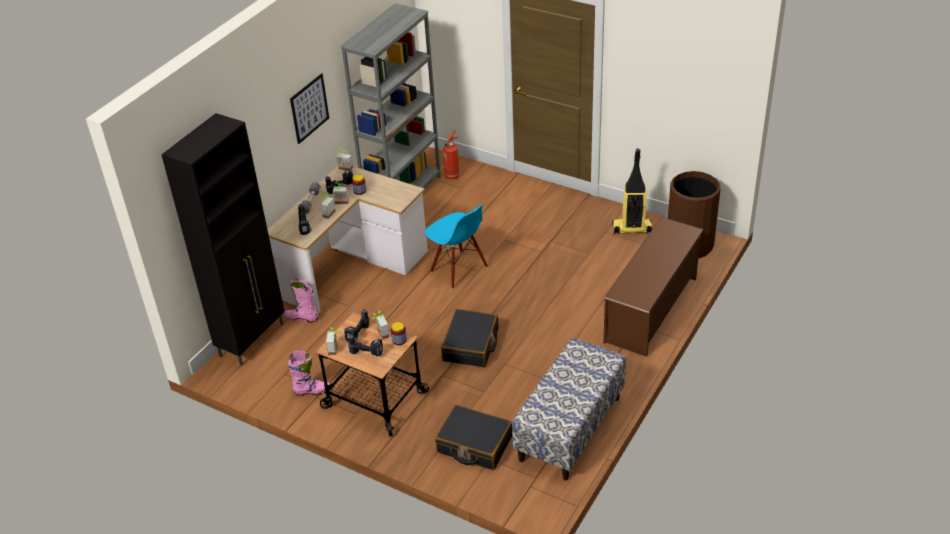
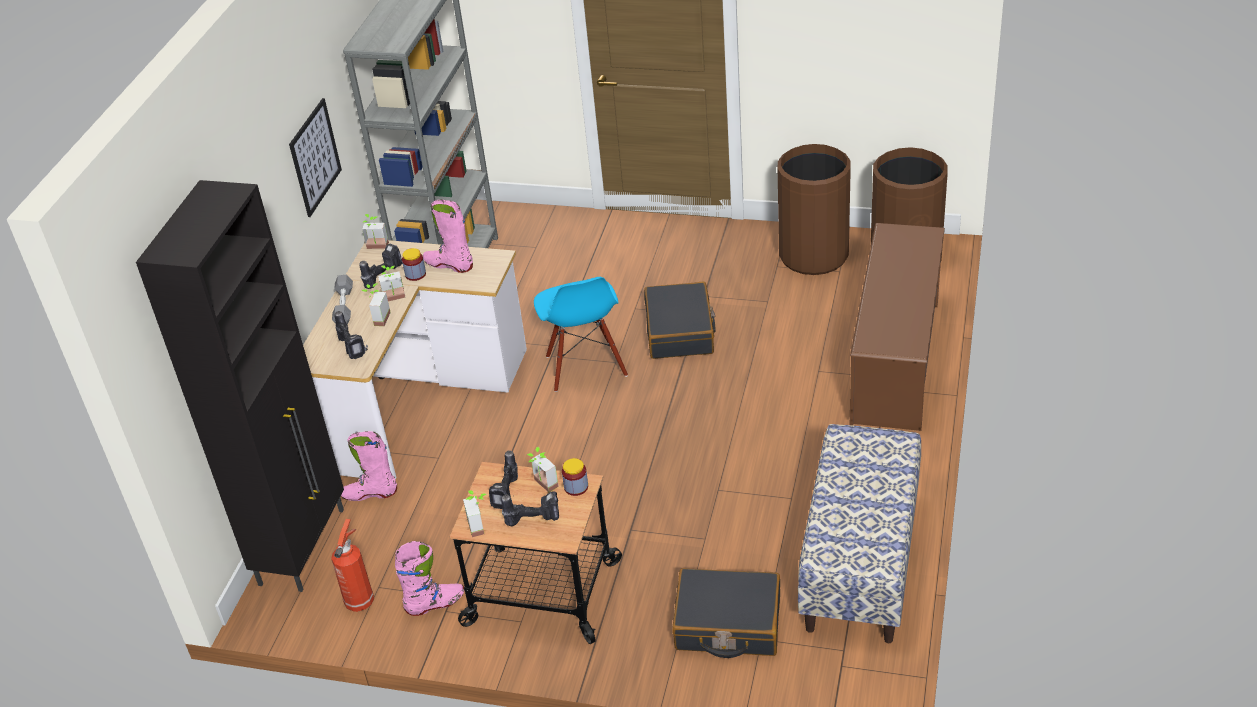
camera: 15 degrees left, 0 degrees up
(381, 189) = (449, 265): none -> pink boot
(452, 176) = (515, 233): fire extinguisher -> fire extinguisher (360, 600)
(458, 269) = (585, 366): blue chair -> blue chair turned 45 degrees clockwise
(471, 345) = (655, 474): black suitcase -> black suitcase (680, 331)
(631, 229) = (813, 255): vacuum cleaner -> brown trash can

